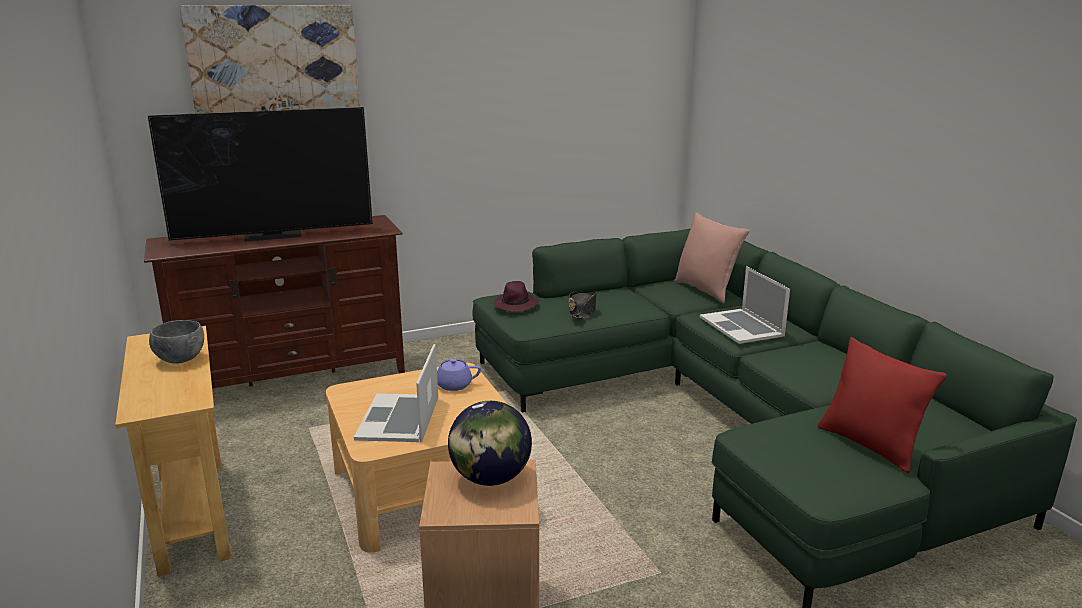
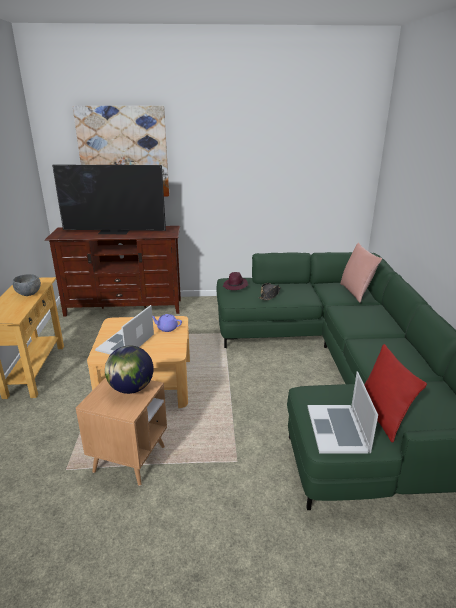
camera: 20 degrees right, 5 degrees up
(741, 326) = (359, 320): laptop -> laptop (338, 428)

